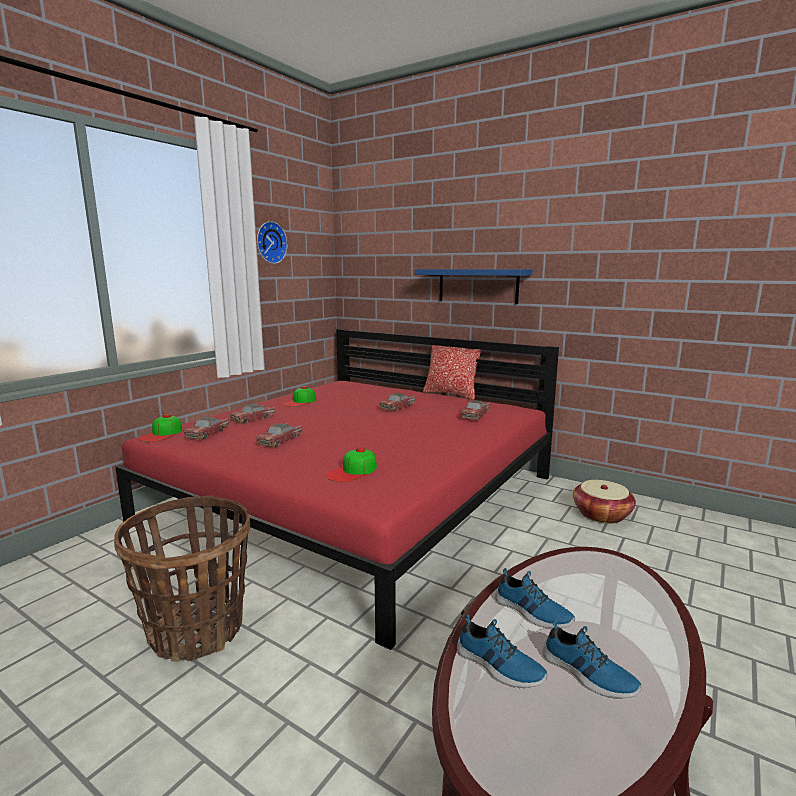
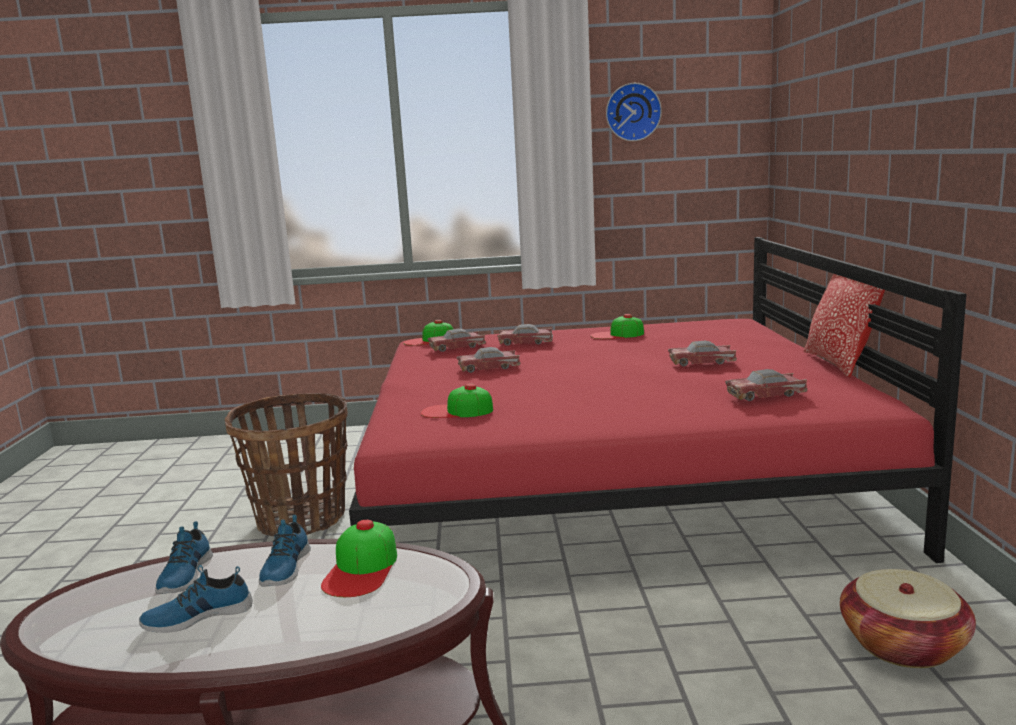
camera: 55 degrees right, 0 degrees up
(477, 286) = (892, 166): blue shelf -> none
(562, 581) = (362, 569): none -> cap
(588, 674) = (198, 616): shoe -> shoe turned 60 degrees clockwise

